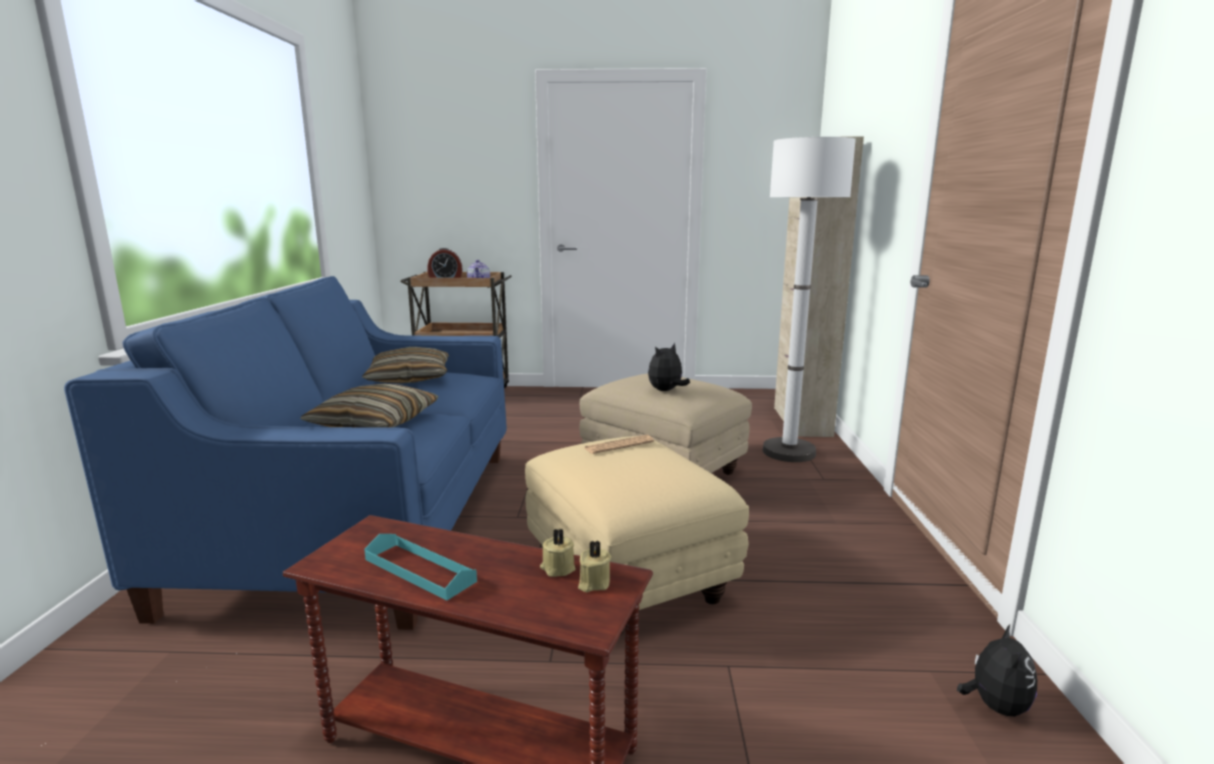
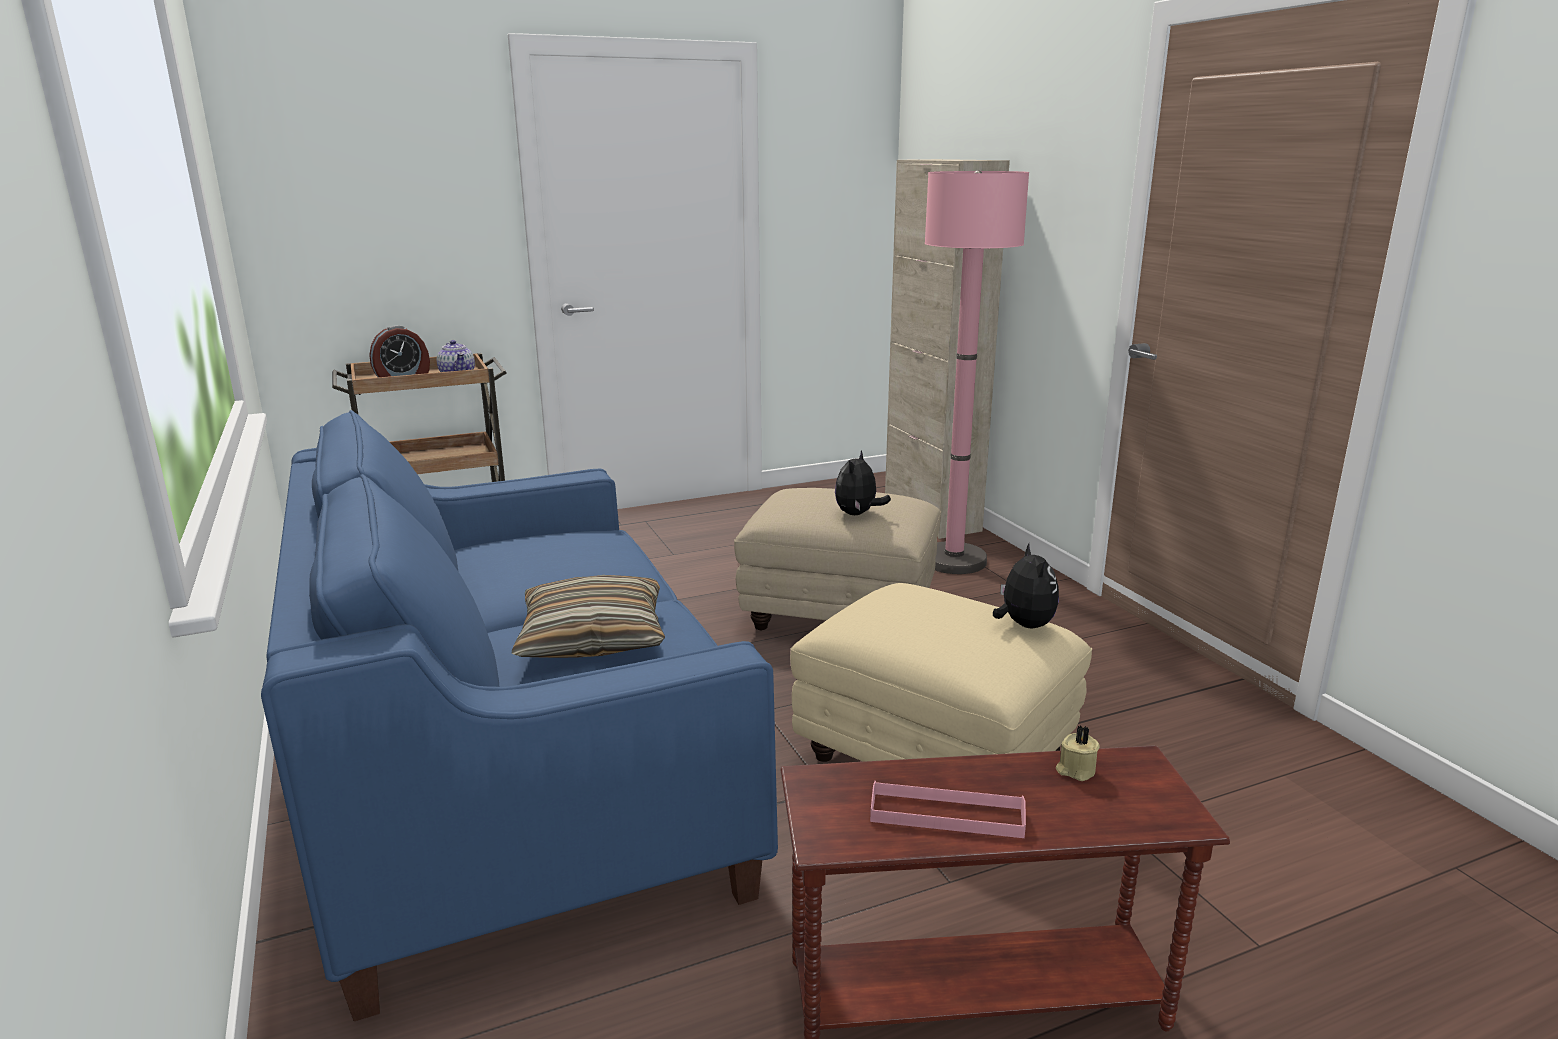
camera: 25 degrees left, 5 degrees up
(409, 378) = (522, 554): pillow -> none
(419, 570) = (946, 815): turquoise tray -> pink tray
(593, 583) = (1128, 775): beige candle -> none
(619, 445) = (908, 603): newspaper -> none
(789, 452) = (954, 561): white floor lamp -> pink floor lamp
(994, 706) = (1353, 791): plush toy -> plush toy (1024, 625)

